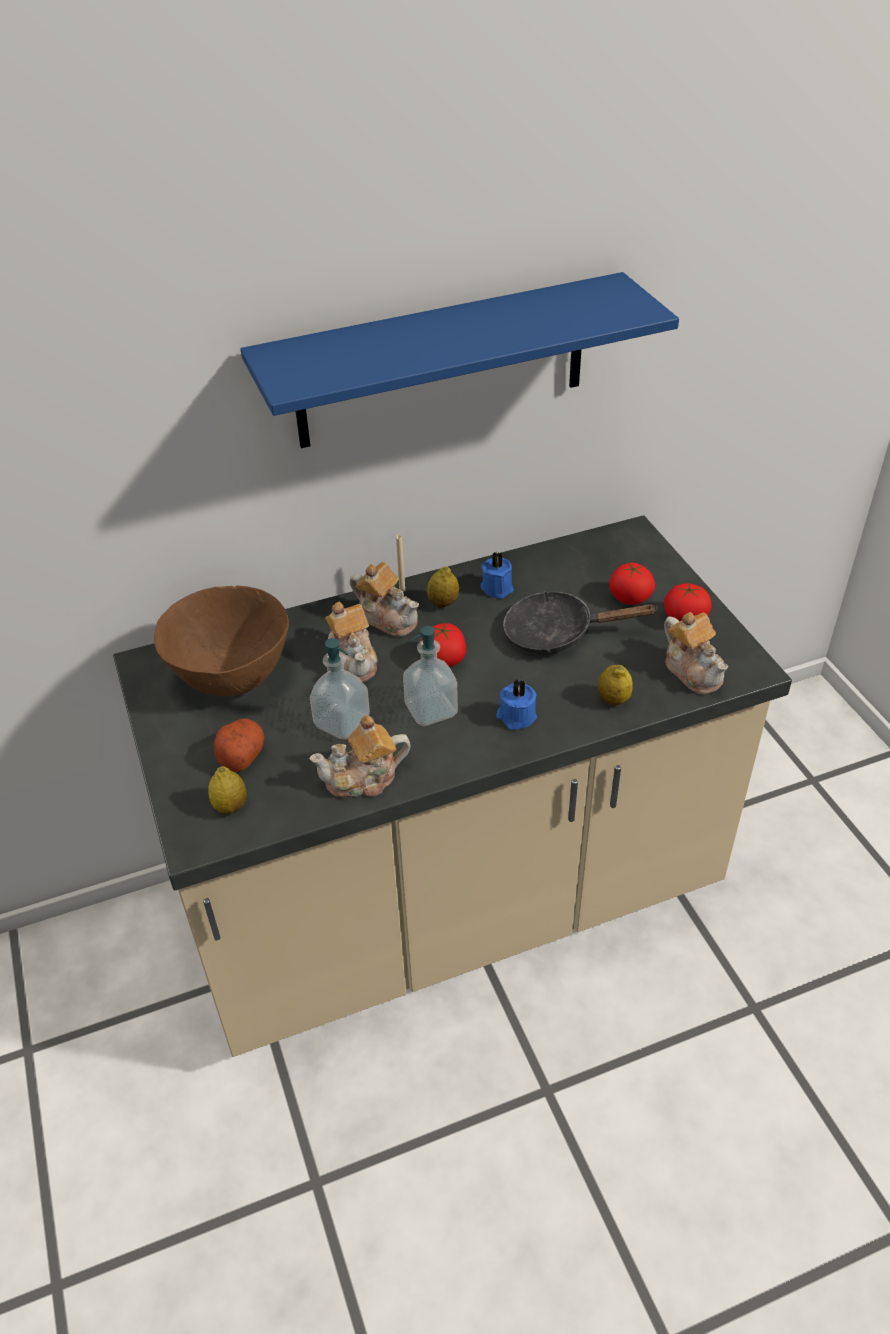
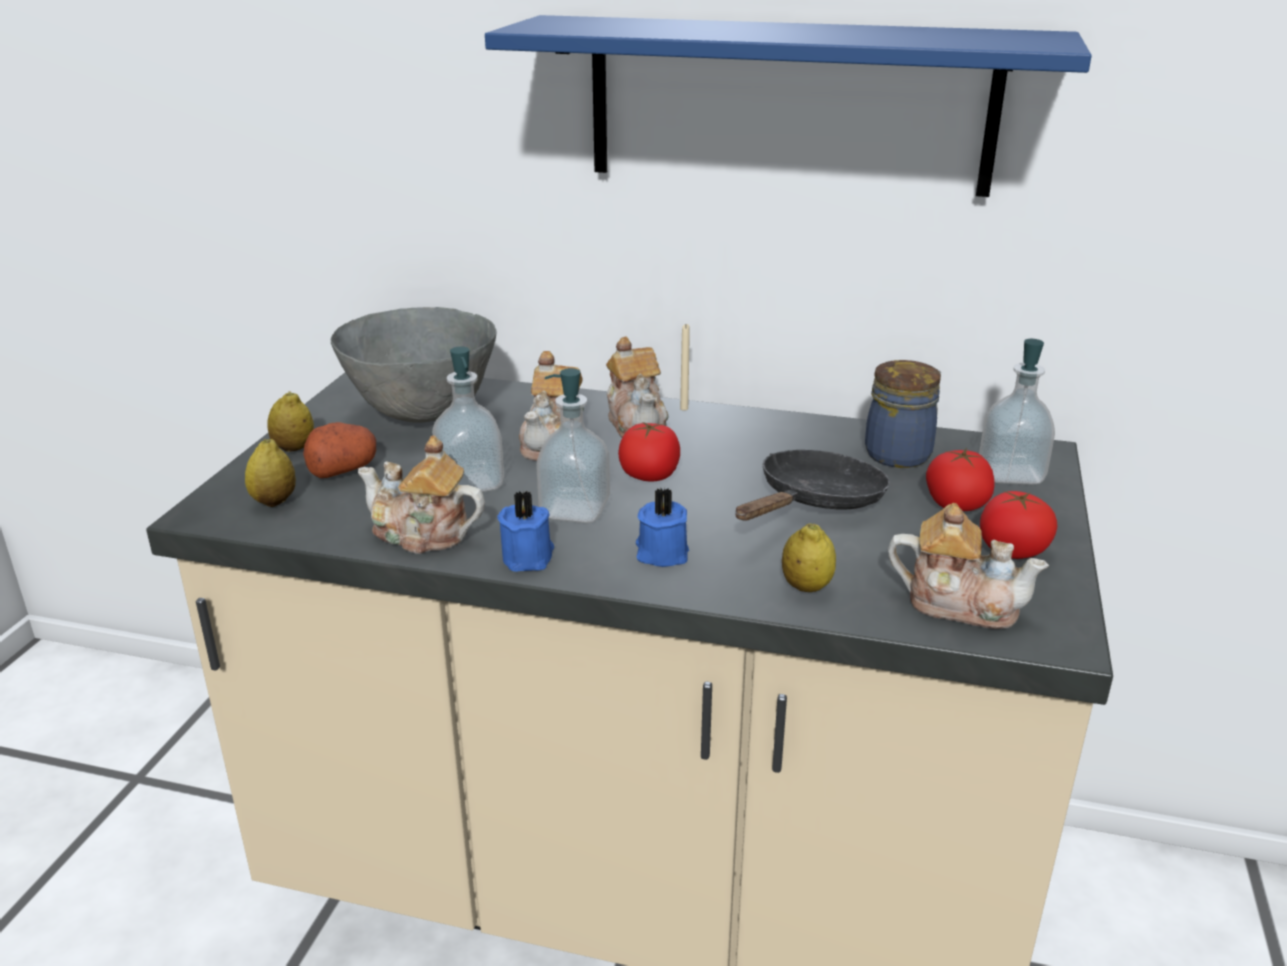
camera: 35 degrees right, 15 degrees down
(232, 678) = (423, 413): brown bowl -> grey bowl
(443, 603) = (714, 432): lemon -> lemon (294, 448)
(497, 587) = (795, 441): blue candle -> blue candle (529, 557)
(557, 633) = (815, 502): black frying pan -> black frying pan turned 90 degrees clockwise
(565, 570) = (900, 454): none -> jar
(634, 558) = (1010, 473): none -> soap dispenser
(693, 670) = (959, 603): teapot -> teapot turned 75 degrees counterclockwise

